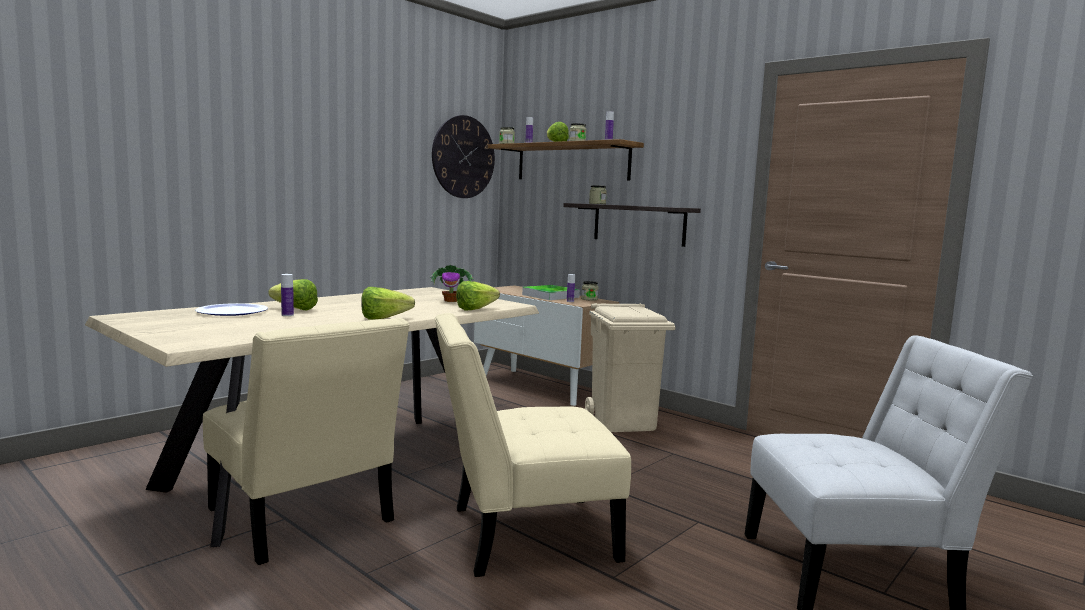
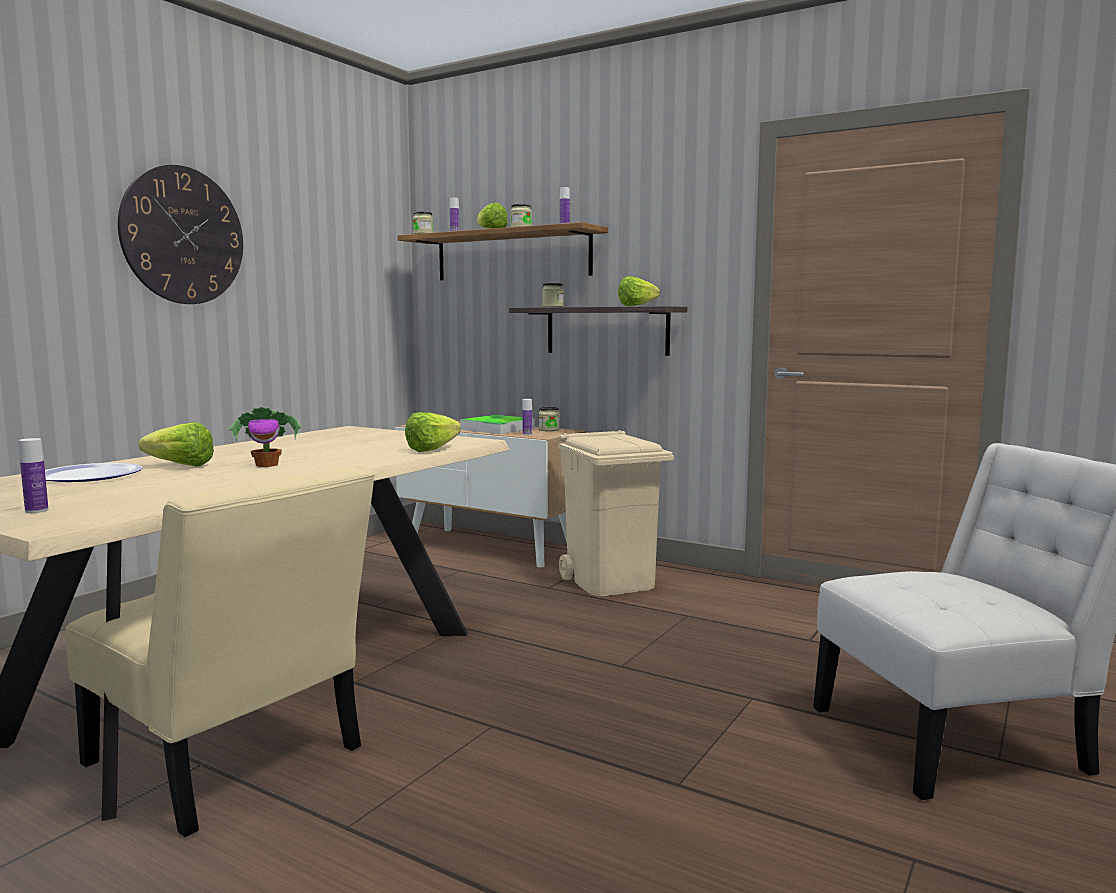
camera: 10 degrees left, 0 degrees up
(287, 315) = (176, 474): bottle -> bottle (36, 510)
(388, 319) = (325, 469): lettuce -> lettuce (641, 306)
(451, 301) = (391, 441): potted plant -> potted plant (267, 465)
(463, 157) = (366, 253): wall clock -> wall clock (183, 235)
(522, 535) = (541, 743): beige chair -> none

